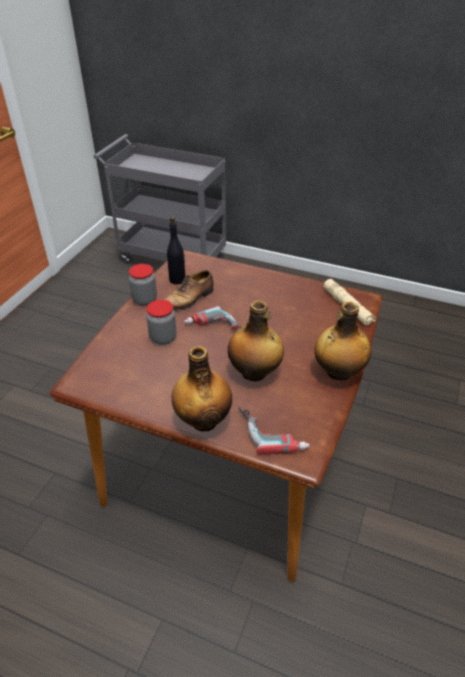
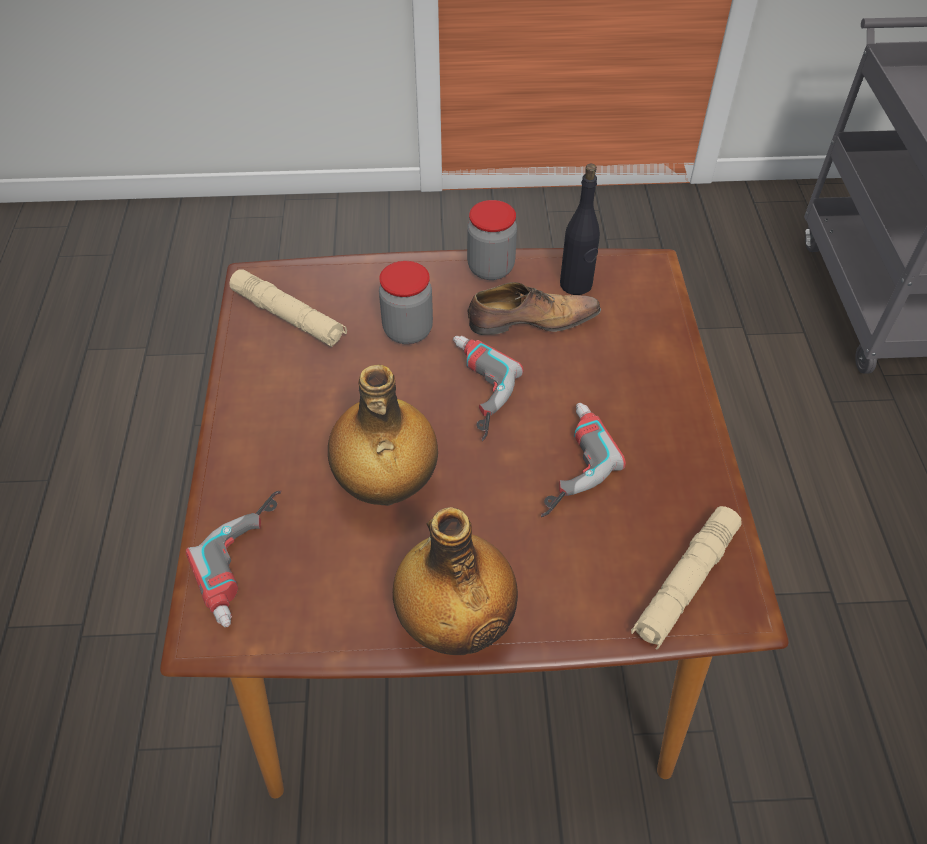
camera: 65 degrees right, 10 degrees up
(116, 377) = (288, 316): none -> beige flashlight
(188, 299) = (530, 321): shoe -> shoe turned 150 degrees clockwise
(203, 420) = (242, 457): bottle -> none
(274, 316) = (564, 462): none -> power drill

